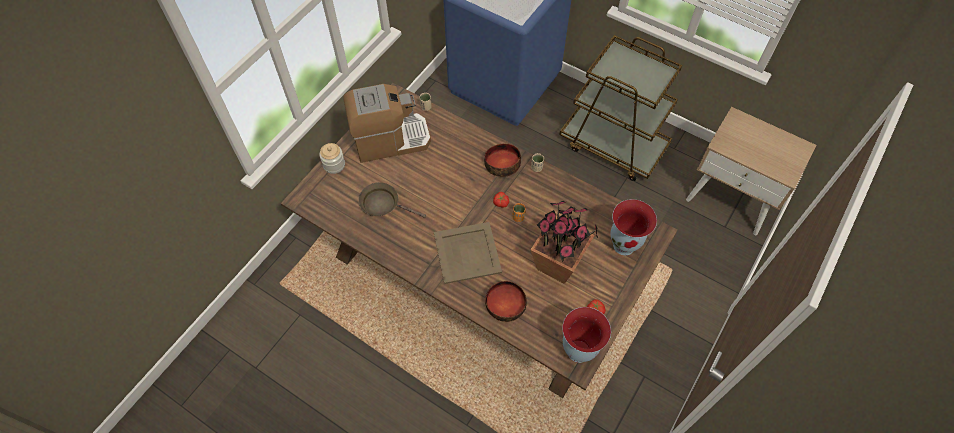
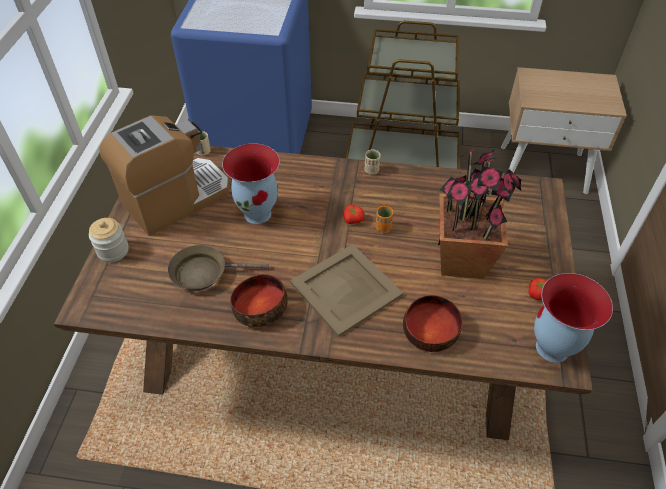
camera: 25 degrees left, 10 degrees down
(502, 164) = (330, 180): bowl -> bowl (260, 307)
(624, 245) = (520, 213): vase -> vase (258, 213)

